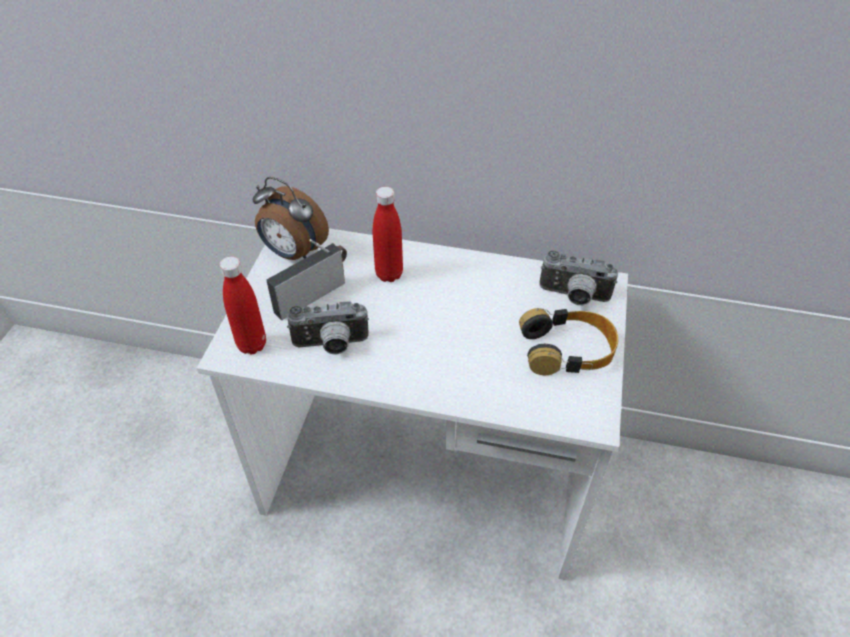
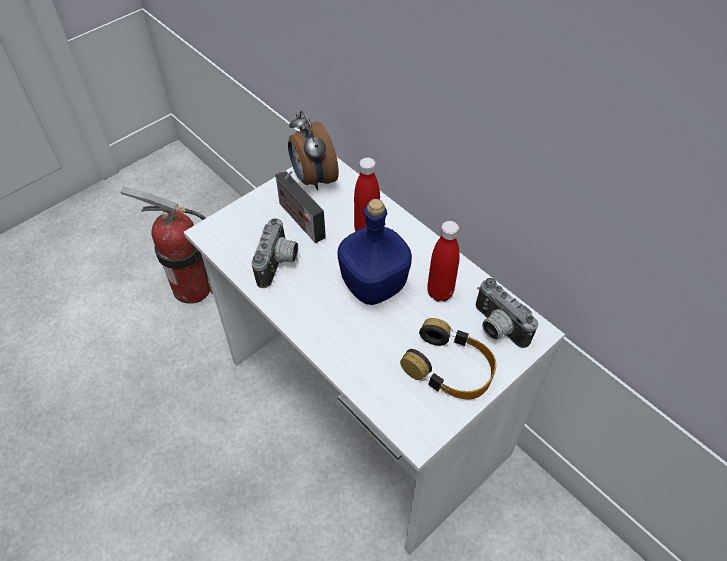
camera: 35 degrees right, 5 degrees up
(153, 467) = (192, 288): none -> fire extinguisher
(252, 345) = (229, 234): red bottle -> red bottle (440, 293)
(312, 295) = (299, 219): radio -> radio turned 120 degrees counterclockwise
(331, 345) = (279, 264): camera -> camera turned 105 degrees counterclockwise
(439, 318) = (372, 286): none -> blue bottle

